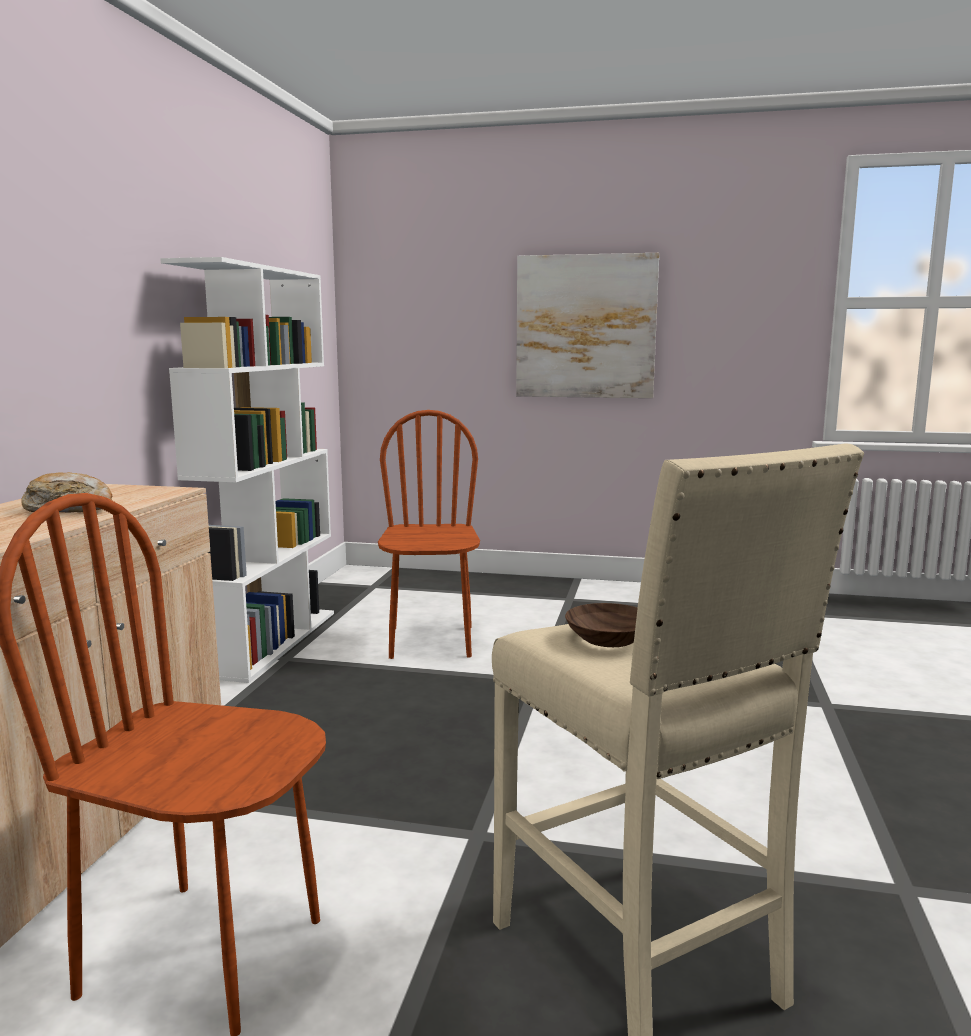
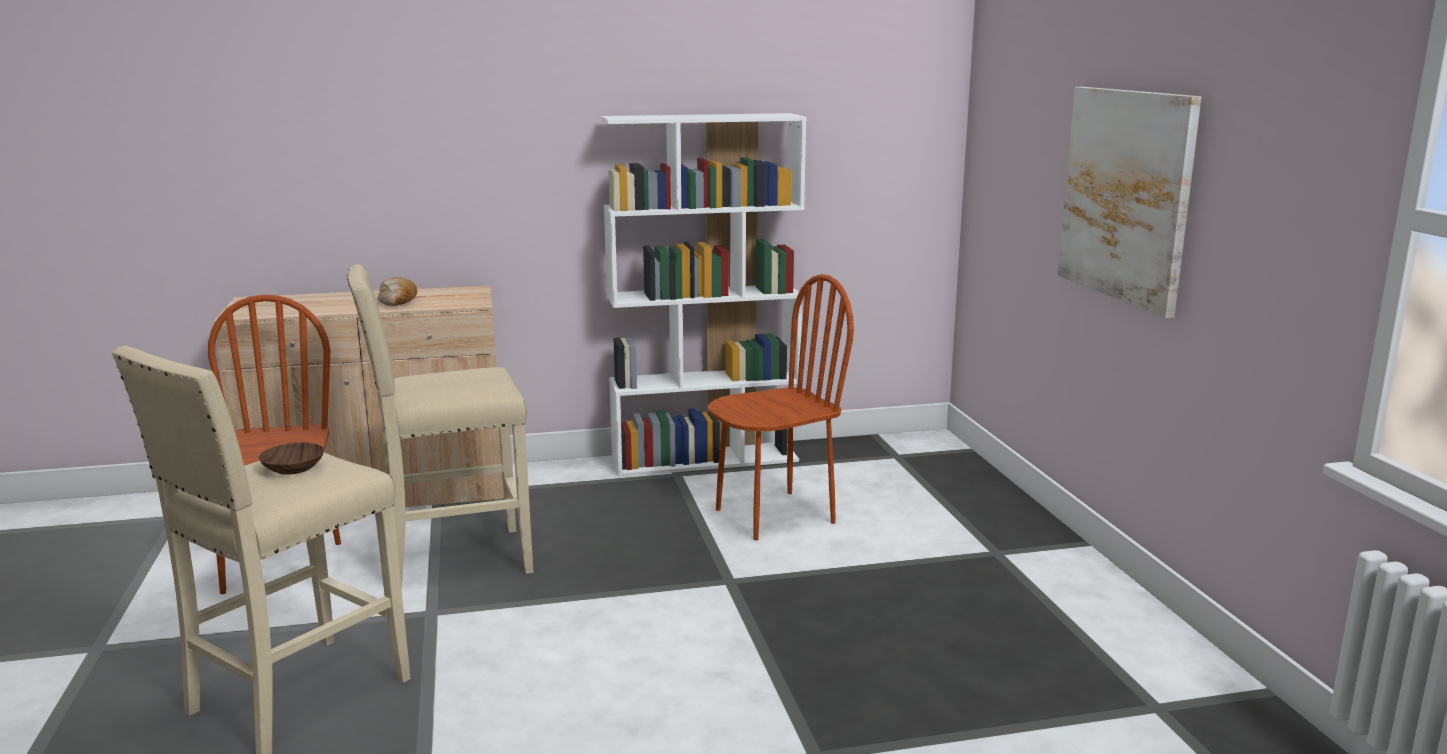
camera: 65 degrees right, 5 degrees up
(347, 803) = (453, 560): none -> beige stool

